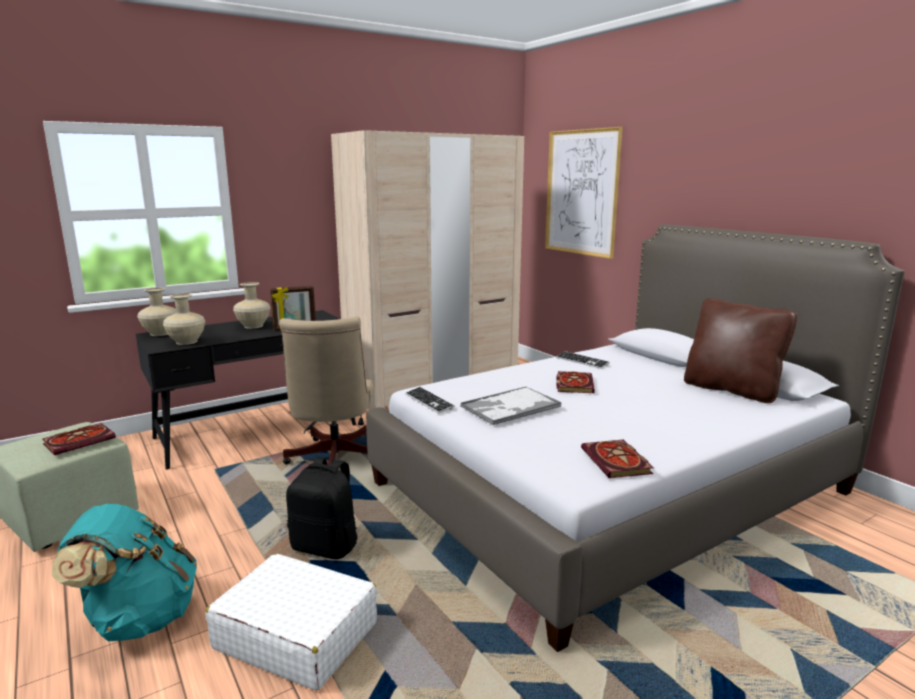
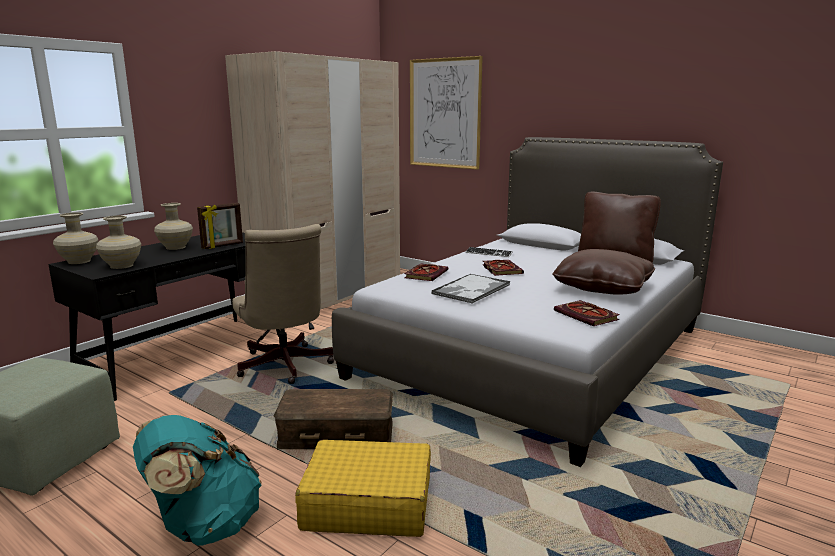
camera: 20 degrees left, 0 degrees up
(81, 440) = (55, 373): book -> book (426, 274)
(296, 635) = (367, 503): white suitcase -> yellow suitcase
(326, 546) = (337, 434): black backpack -> brown storage box
(429, 401) = (398, 293): keyboard -> none
(677, 425) = (602, 288): none -> brown pillow

